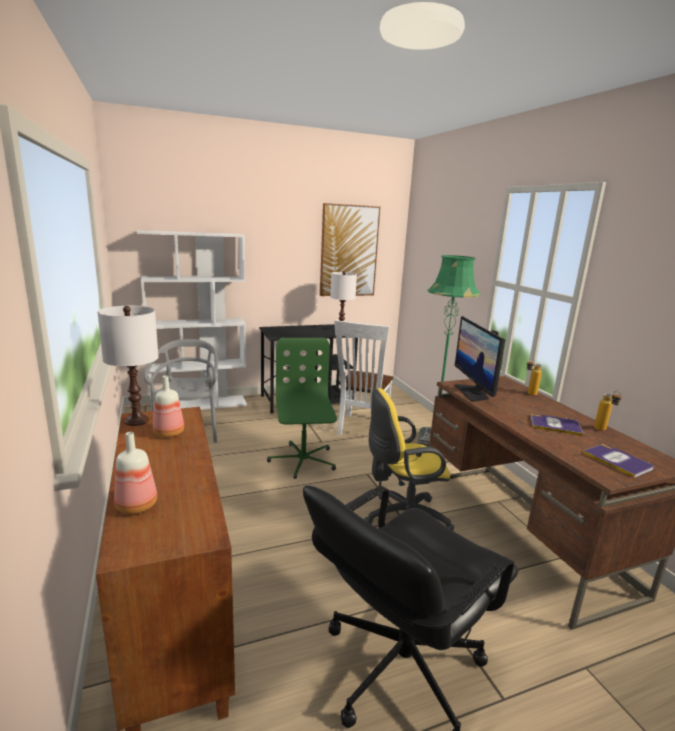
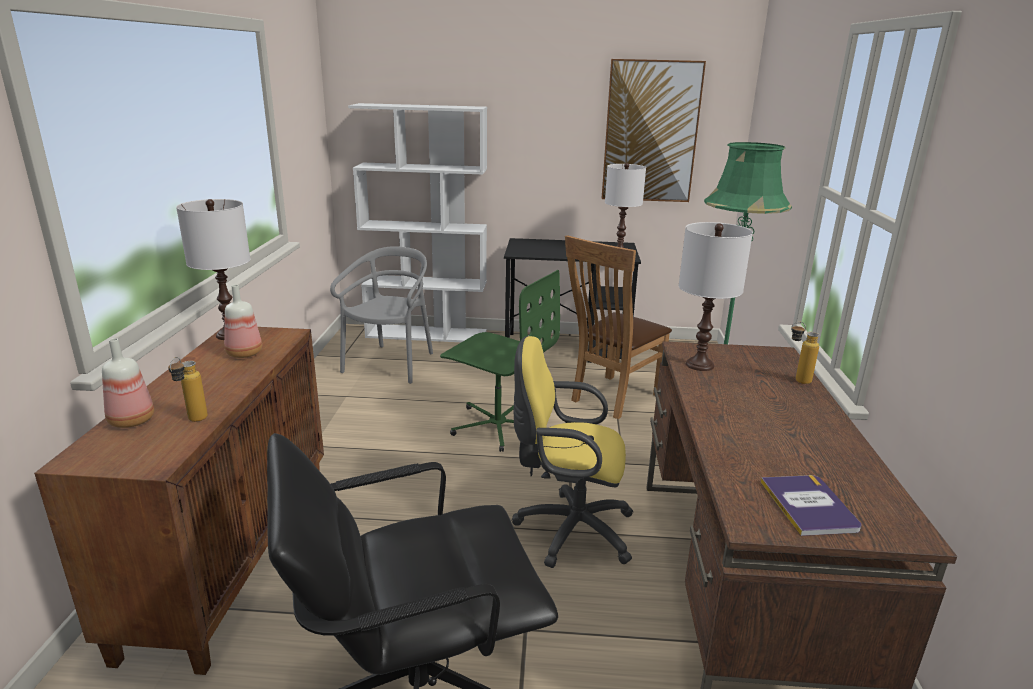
camera: 25 degrees right, 5 degrees up
(302, 460) = (497, 425): green office chair -> green office chair turned 105 degrees clockwise
(360, 428) = (611, 398): white chair -> brown chair
(473, 393) = (700, 365): monitor -> white table lamp
(555, 425) = (774, 433): book -> none
(603, 430) = (853, 457): bottle -> bottle (193, 421)

